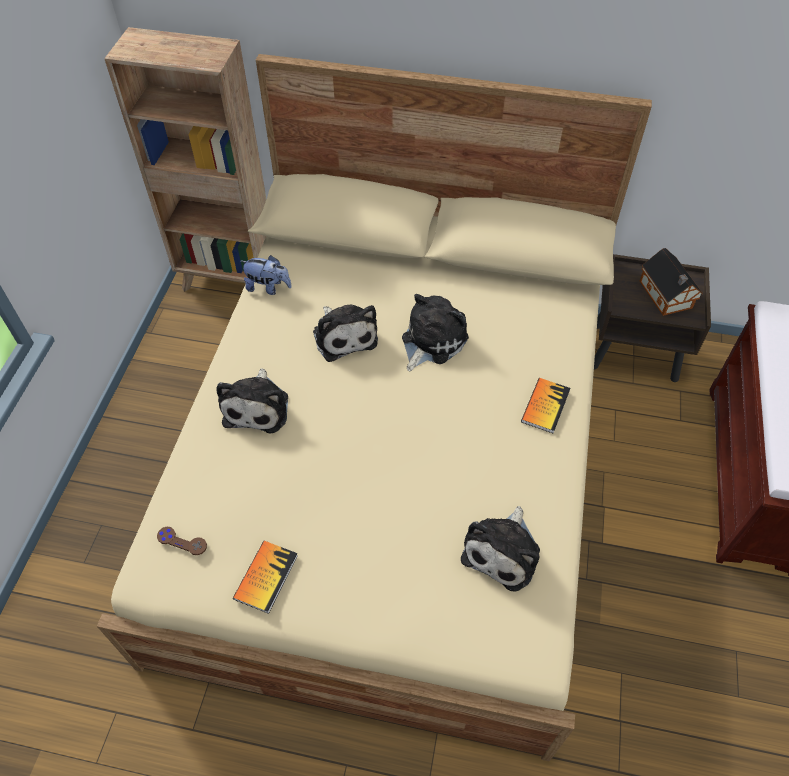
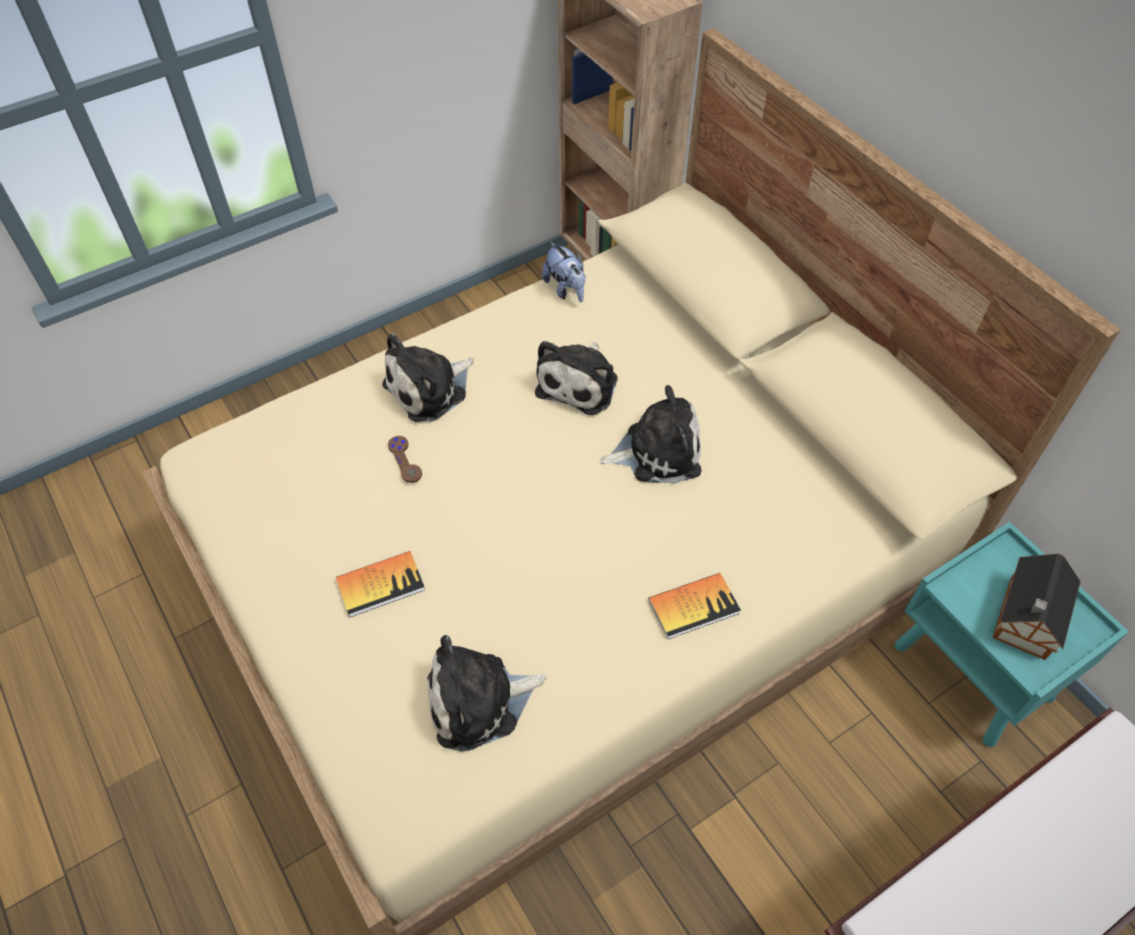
camera: 45 degrees right, 0 degrees up
(182, 541) = (243, 451): brown game controller -> brown game controller (405, 460)
(266, 577) = (267, 536): book -> book (380, 584)
(635, 352) = (974, 673): brown nightstand -> turquoise nightstand

